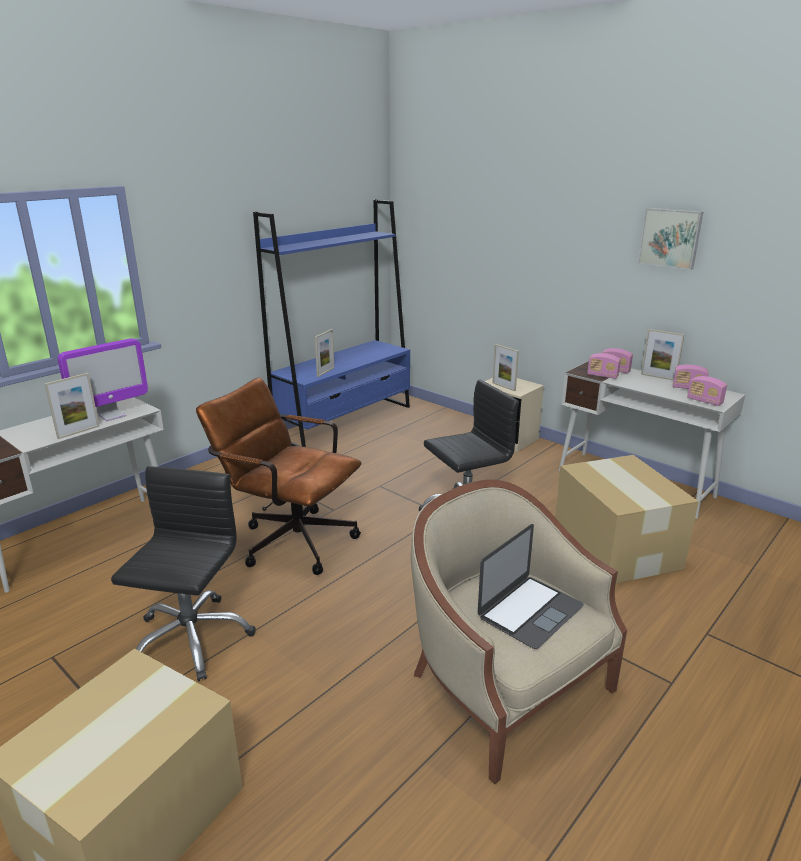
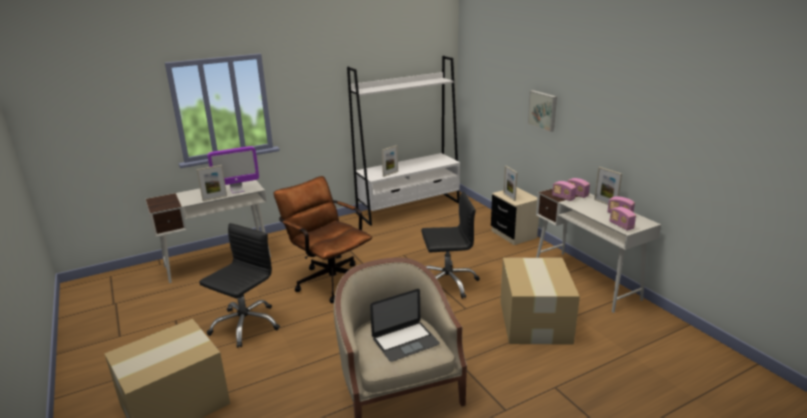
camera: 20 degrees right, 0 degrees up
(345, 421) = (409, 208): blue bookcase -> white bookcase
(670, 238) = (616, 101): picture -> picture (543, 110)

